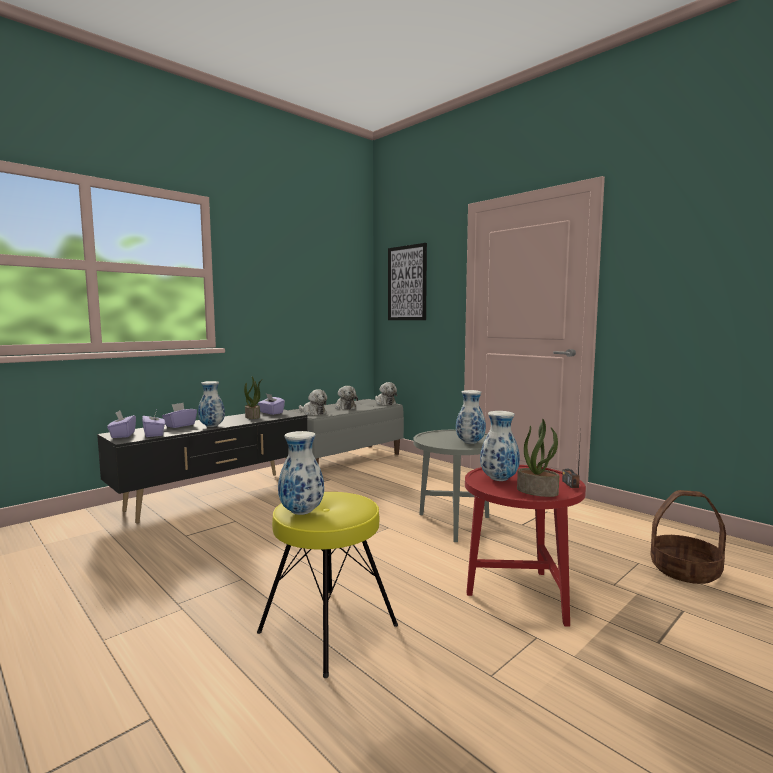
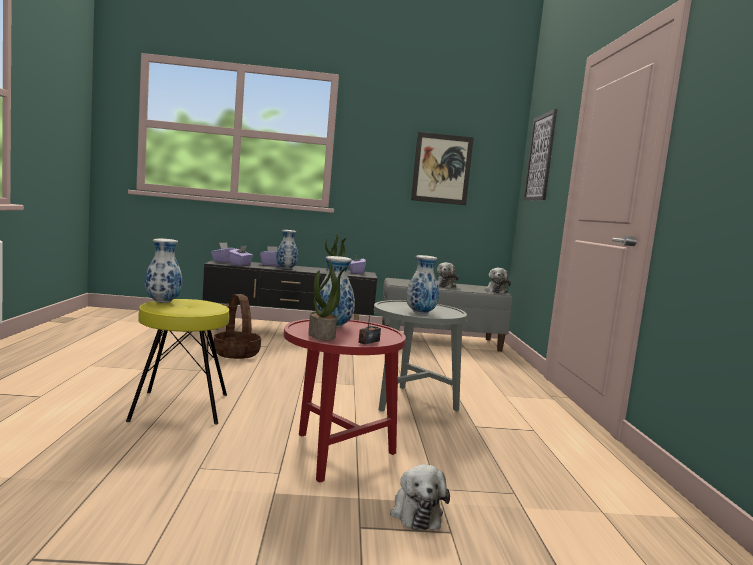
camera: 40 degrees right, 0 degrees up
(313, 413) = (403, 282): plush toy -> plush toy (415, 512)
(315, 296) = (441, 169): none -> picture
(684, 571) = (551, 521): basket -> basket (236, 353)

